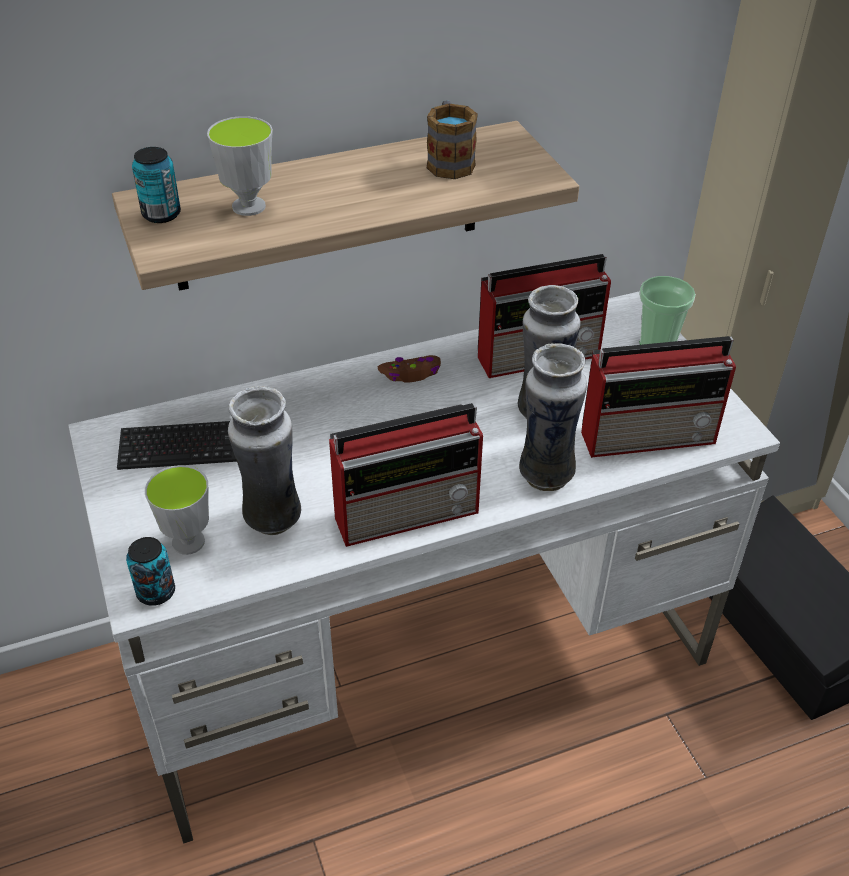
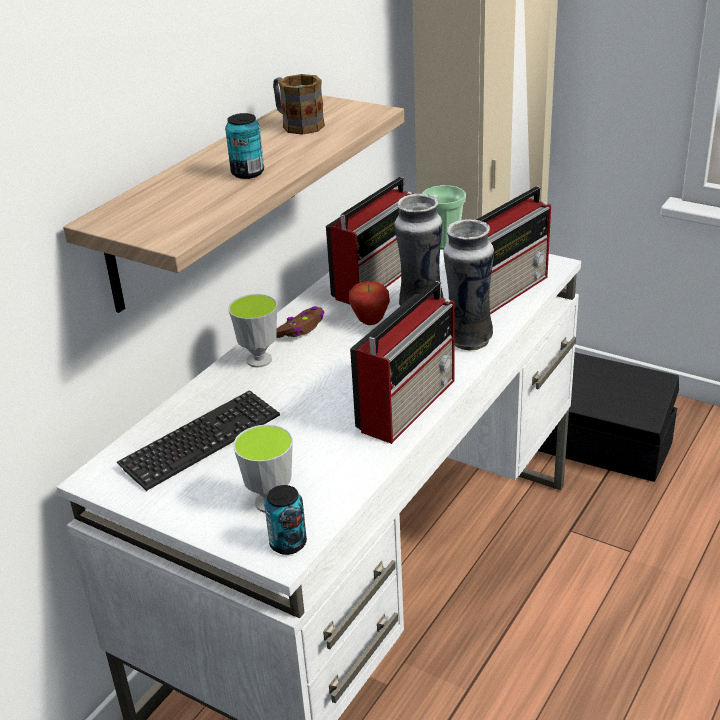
camera: 35 degrees left, 10 degrees down
(161, 214) = (132, 221): can -> can (247, 173)
(249, 207) = (194, 194): cup -> cup (259, 360)
(272, 519) = (316, 456): vase -> none
(479, 401) = (370, 322): none -> apple

